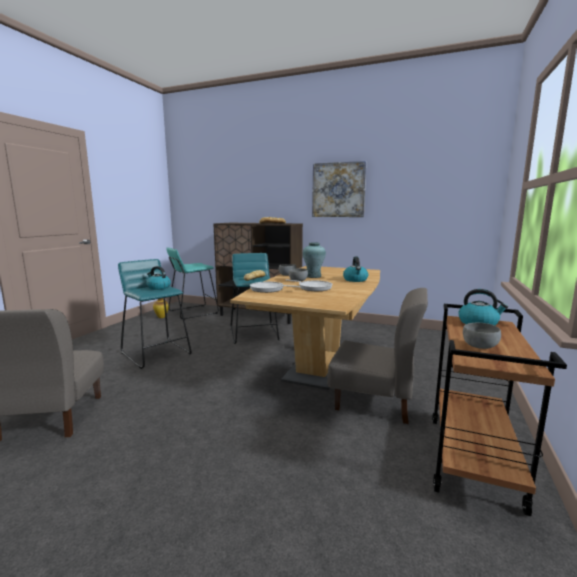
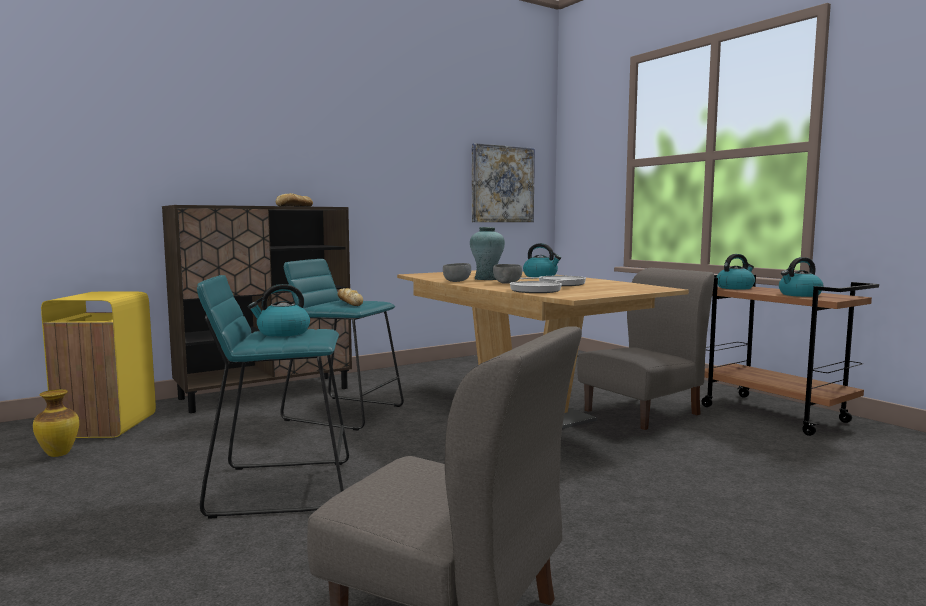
camera: 55 degrees left, 5 degrees down
(193, 312) = (105, 426): turquoise stool -> yellow trash can
(338, 190) = (379, 154): picture -> picture (502, 184)
(479, 347) = (799, 295): grey bowl -> kettle

